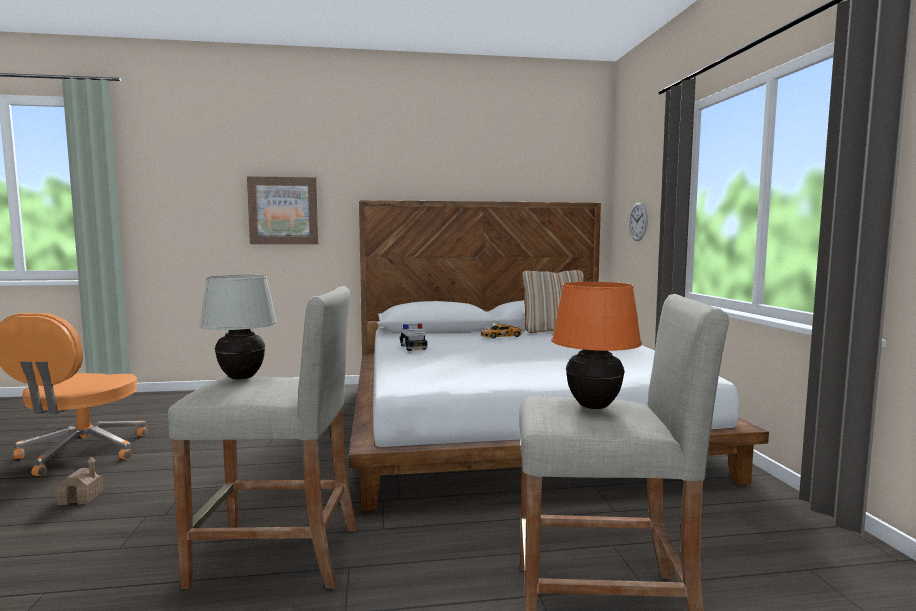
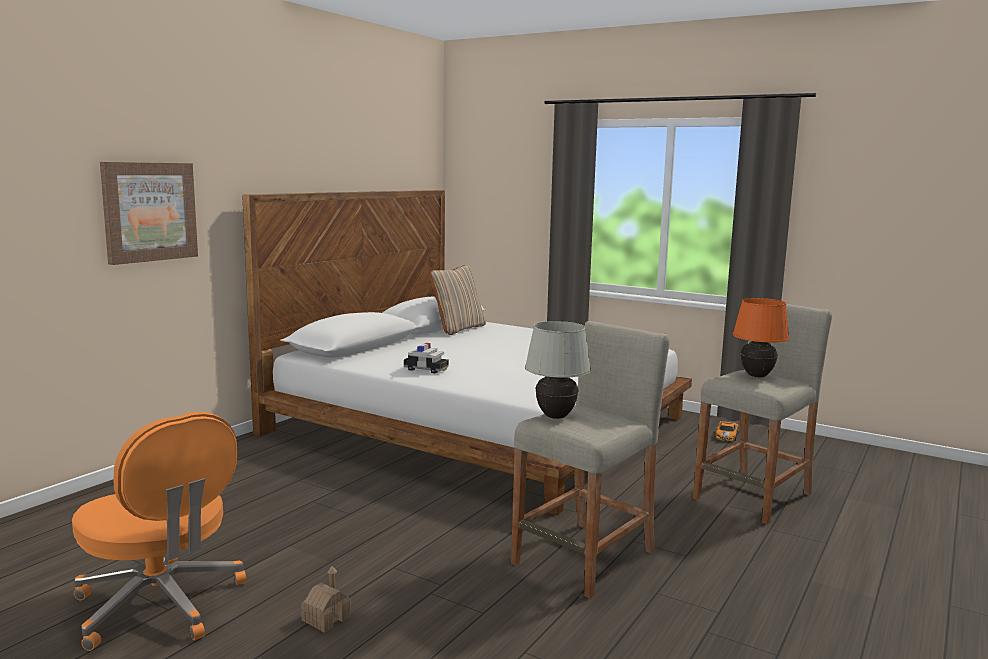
camera: 50 degrees left, 5 degrees up
(502, 336) = (442, 343): toy car -> toy car (726, 435)
(638, 221) = (498, 213): wall clock -> none

